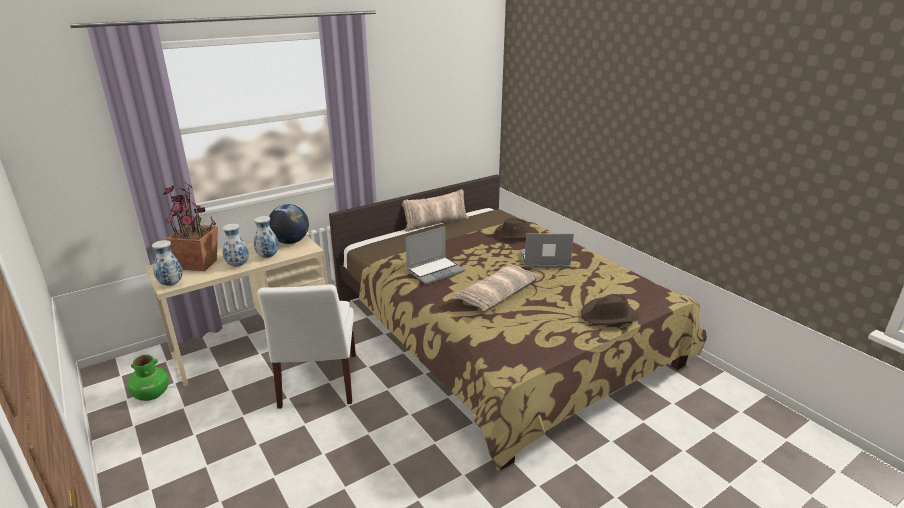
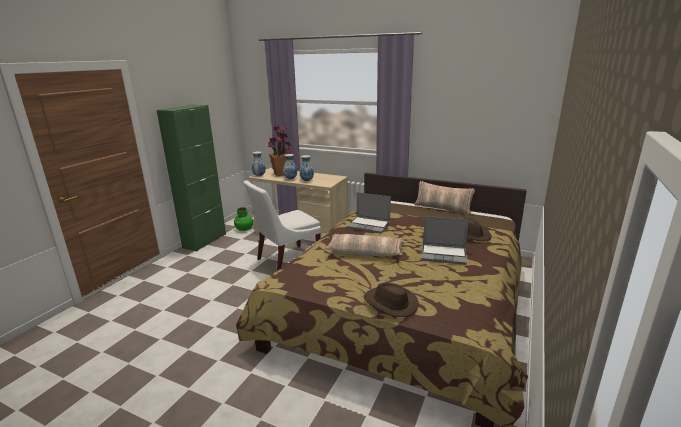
camera: 60 degrees right, 5 degrees down
(124, 453) = (204, 241): none -> green cabinet
(291, 242) = (329, 179): globe -> none
(544, 260) = (444, 255): laptop -> laptop turned 135 degrees clockwise

